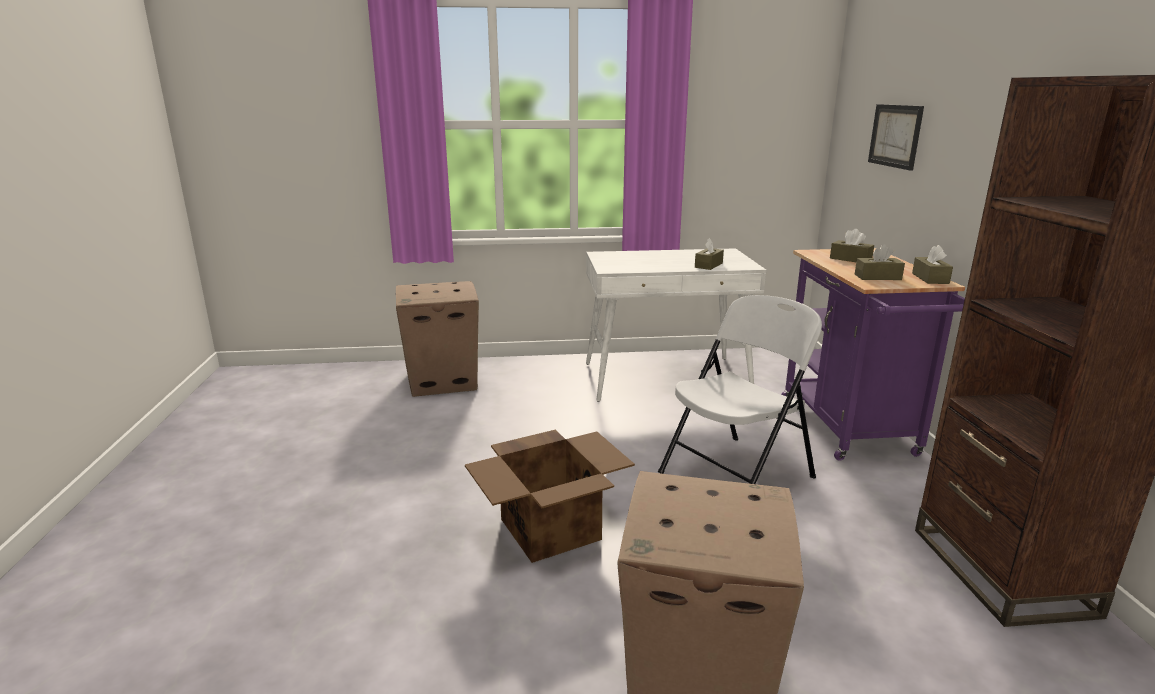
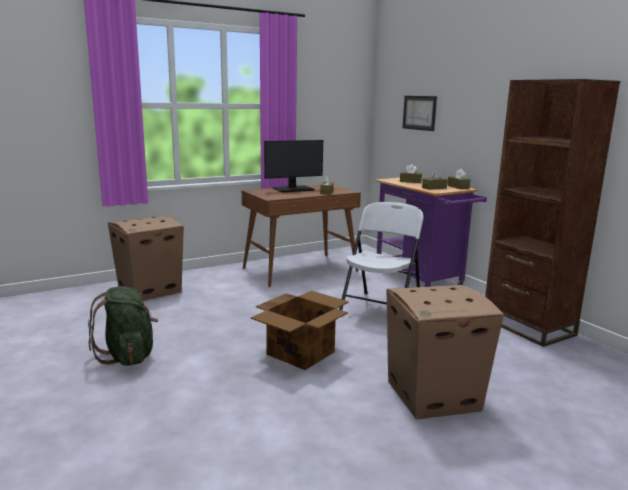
camera: 25 degrees left, 5 degrees down
(333, 480) = (128, 356): none -> green backpack
(663, 255) = (293, 189): none -> monitor
(666, 378) = (300, 269): white desk -> brown desk

